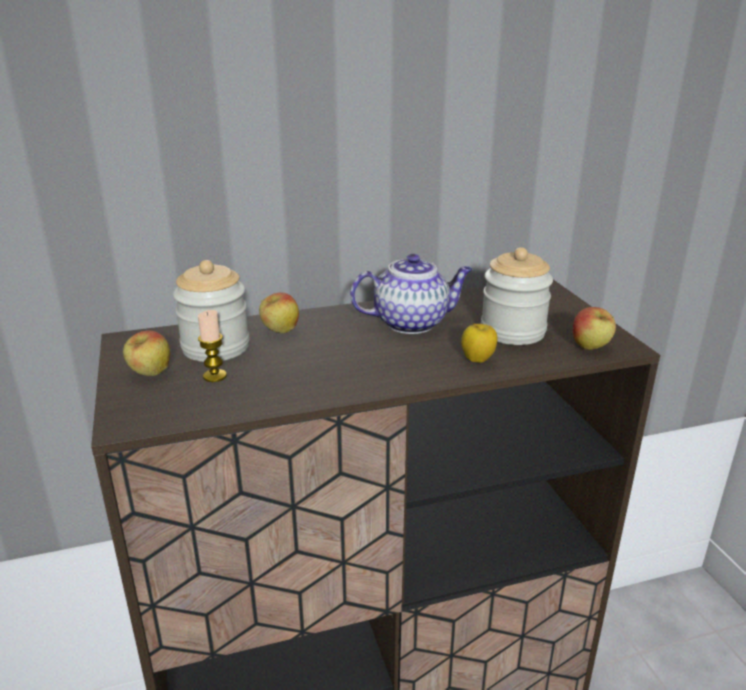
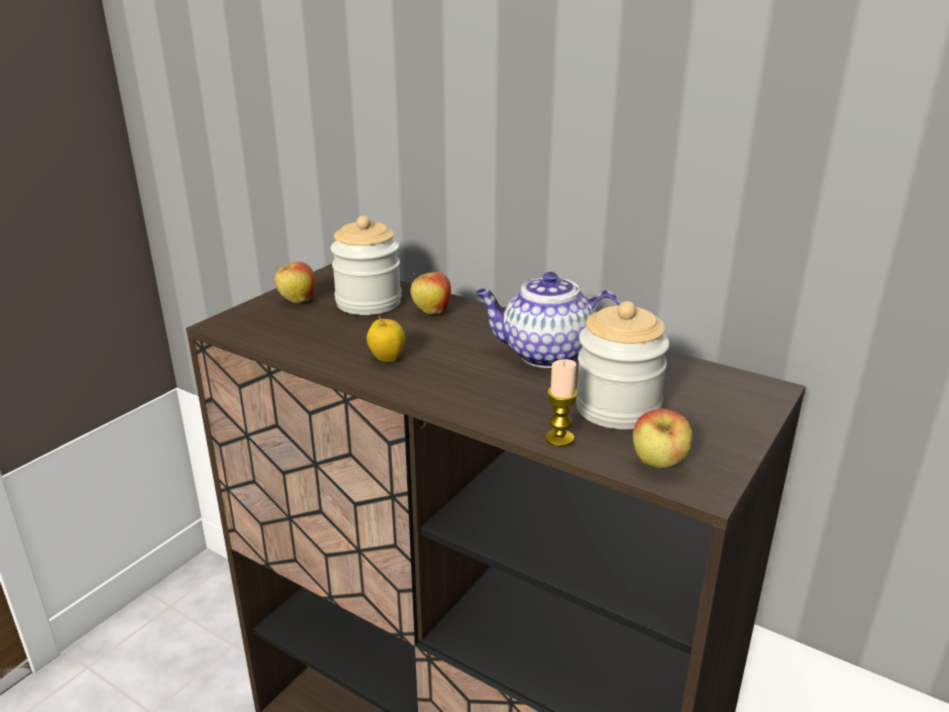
camera: 50 degrees right, 0 degrees up
(215, 376) = (325, 321): candle -> candle (559, 439)
(412, 322) = (545, 354): teapot -> teapot turned 150 degrees clockwise
(477, 361) = (519, 412): apple -> apple (387, 360)

